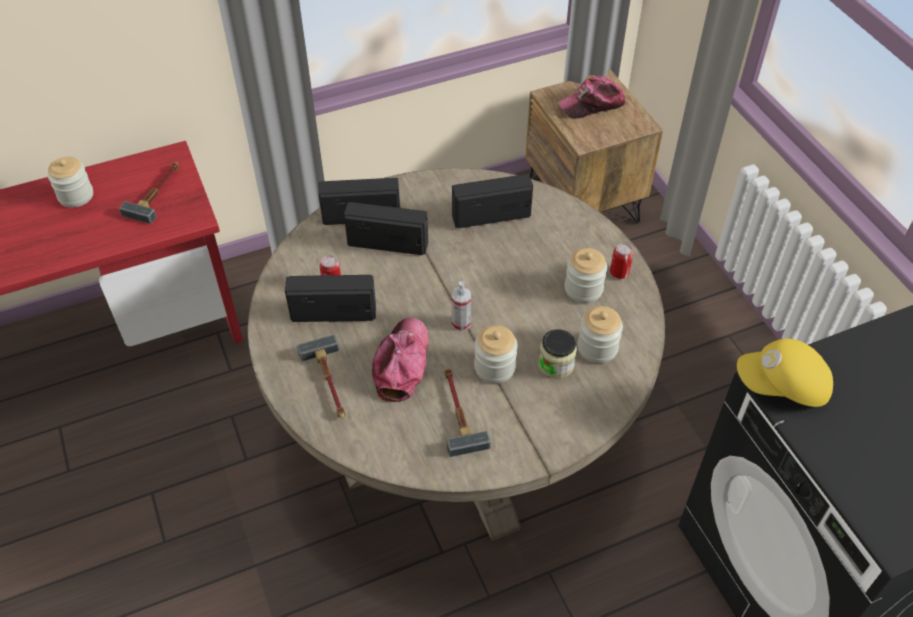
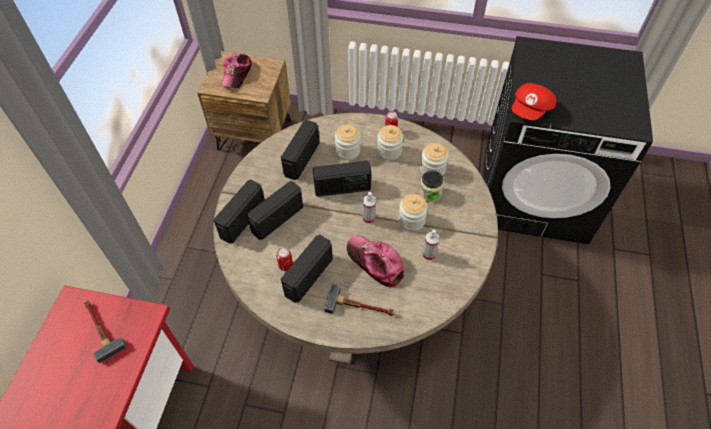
camera: 55 degrees left, 5 degrees up
(76, 196) = (45, 386): jar -> jar (347, 151)
(458, 411) = (429, 254): hammer -> spray bottle
(483, 275) = (342, 188): none -> radio
(783, 386) = (531, 110): yellow cap -> red cap

